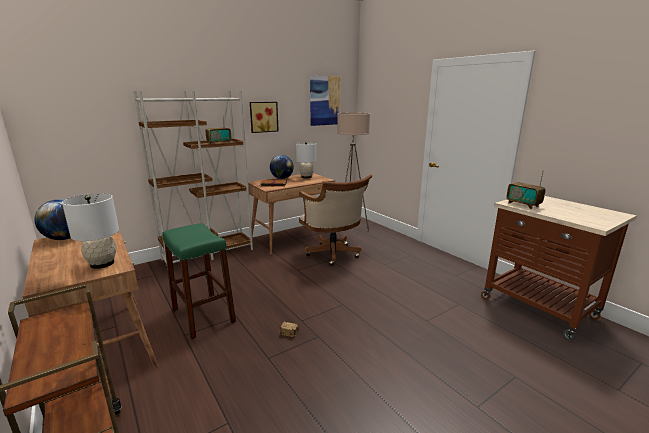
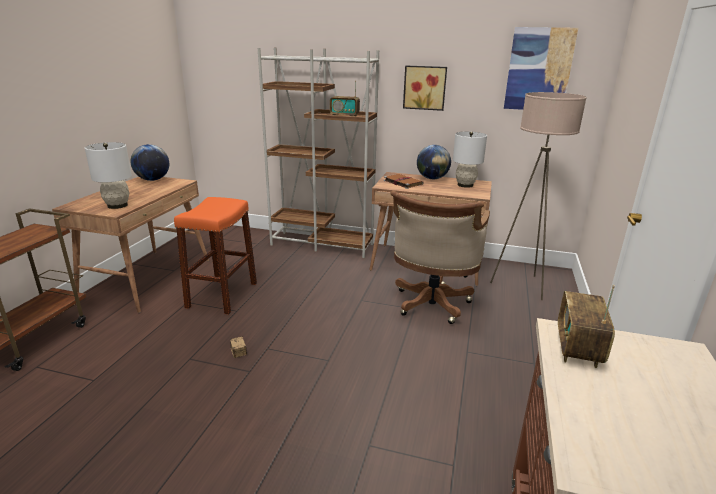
camera: 50 degrees right, 5 degrees up
(203, 315) = (222, 295): green stool -> orange stool

